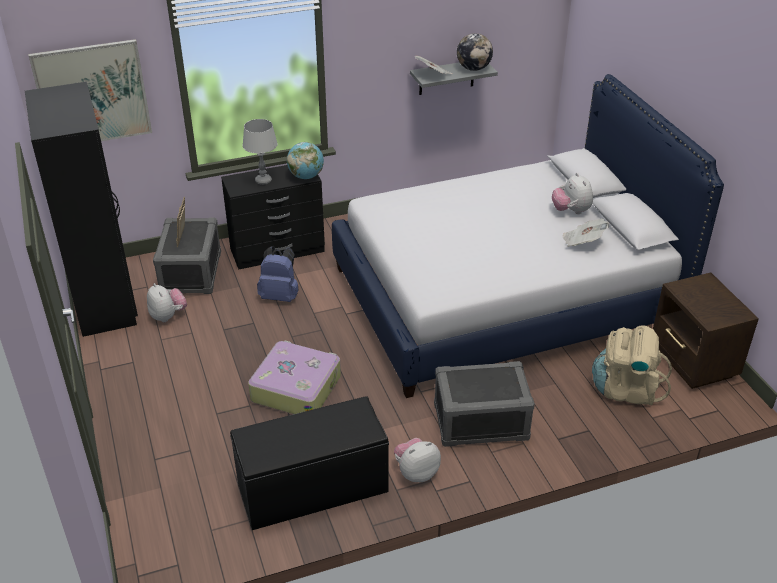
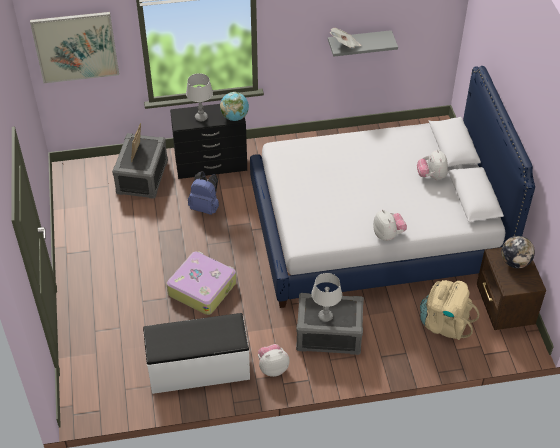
camera: 10 degrees right, 10 degrees up
(105, 300) = (76, 194): black wardrobe -> none
(168, 316) = (120, 214): plush toy -> plush toy (388, 235)
(313, 488) = (199, 369): black bench -> white bench
(473, 68) = (379, 41): globe -> globe (515, 262)
(479, 390) = (325, 316): none -> grey table lamp
(583, 242) = (431, 207): newspaper -> none

